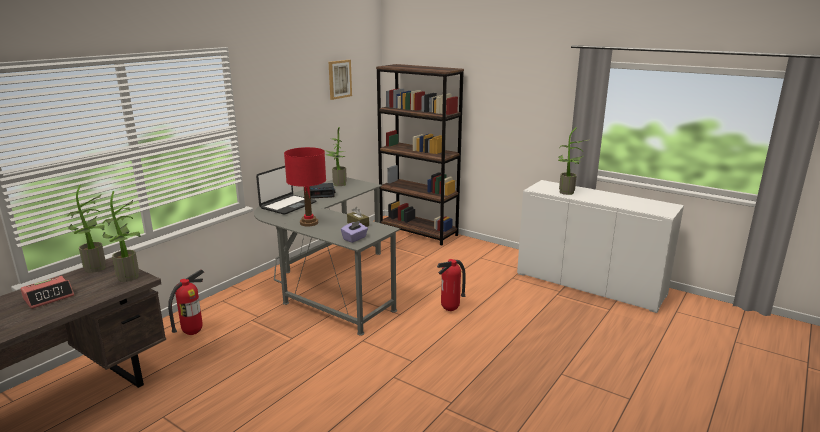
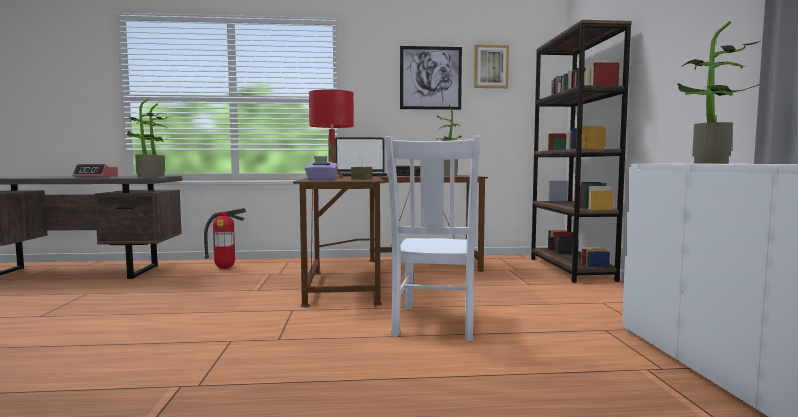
camera: 50 degrees right, 15 degrees down
(301, 96) = (430, 78): none -> picture
(329, 283) = (381, 274): grey desk -> brown desk
(450, 310) = (434, 324): fire extinguisher -> white chair

